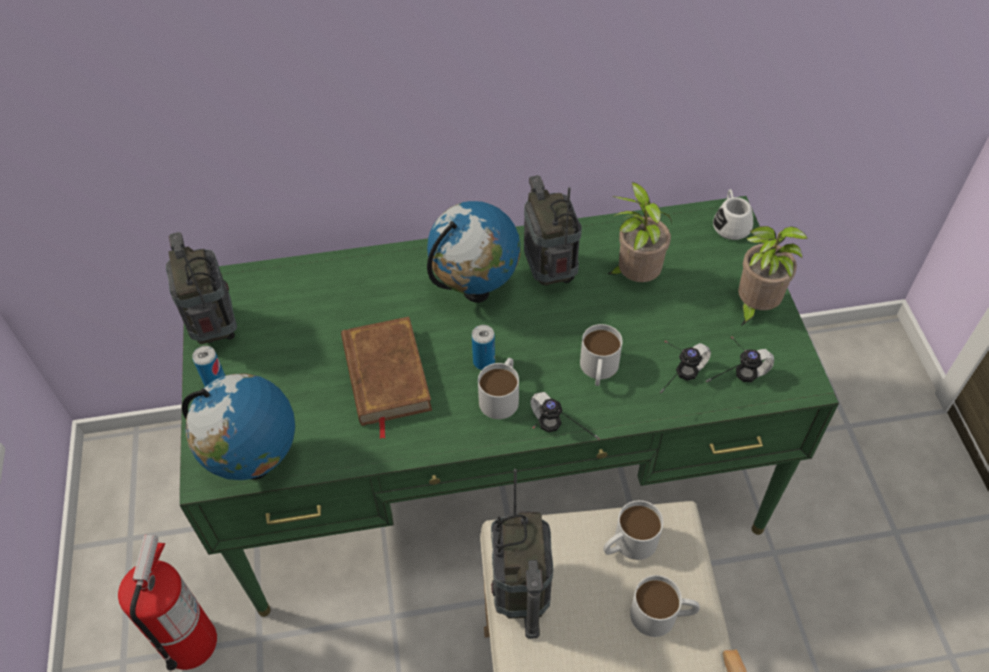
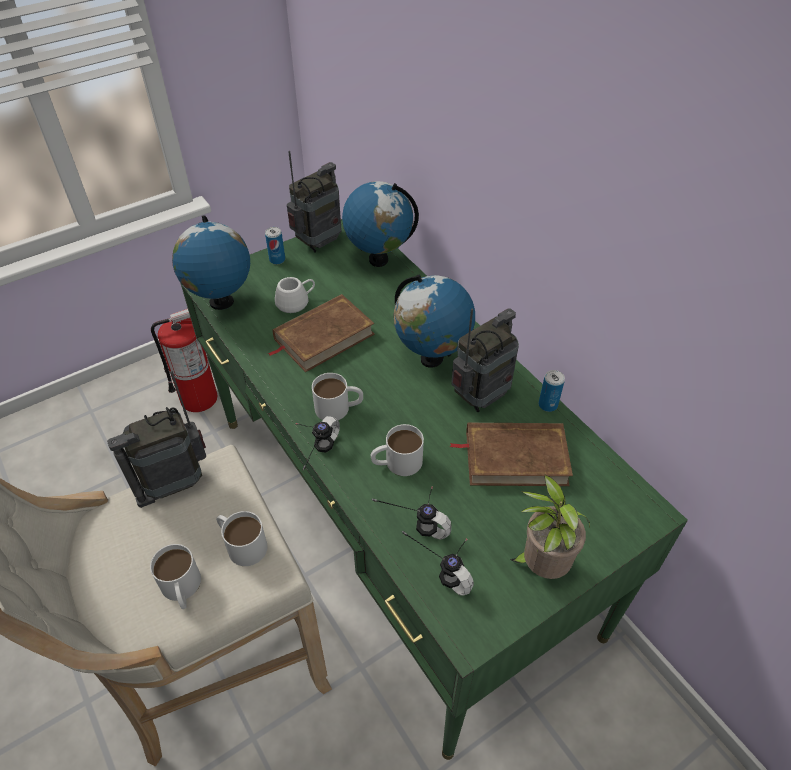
camera: 65 degrees right, 5 degrees down
(288, 282) = (378, 259): none -> globe
(484, 362) = (365, 386): can -> can (548, 405)
(634, 277) = (515, 457): potted plant -> brown book
(730, 223) = (638, 515): white mug -> white mug (296, 302)

